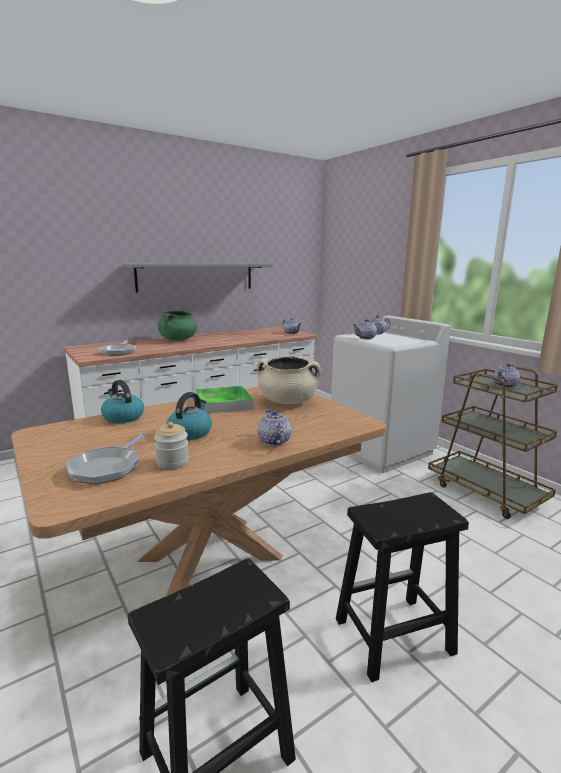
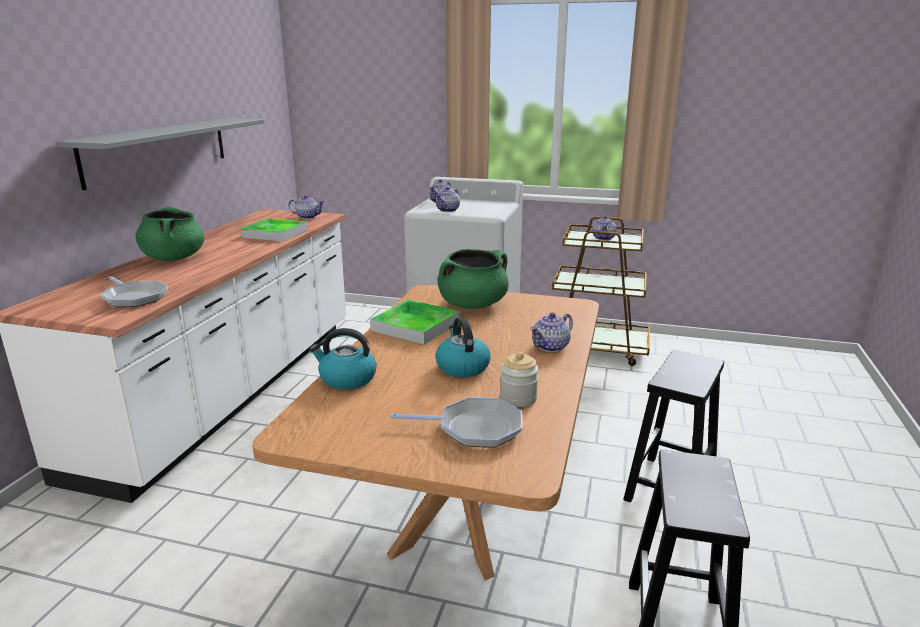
camera: 40 degrees left, 5 degrees up
(107, 468) = (475, 428): frying pan -> frying pan turned 60 degrees counterclockwise
(252, 338) = (275, 233): none -> tray
(274, 441) = (551, 346): teapot -> teapot turned 75 degrees counterclockwise
(288, 401) = (473, 304): beige cooking pot -> green cooking pot

